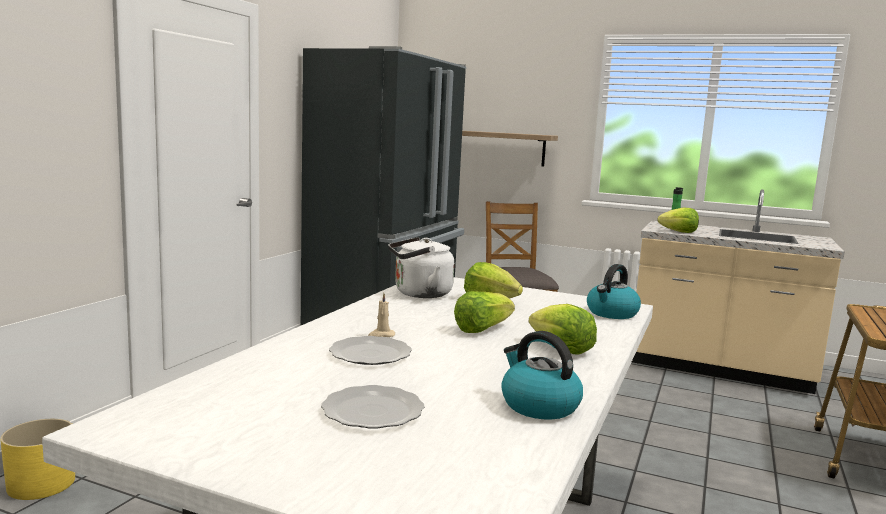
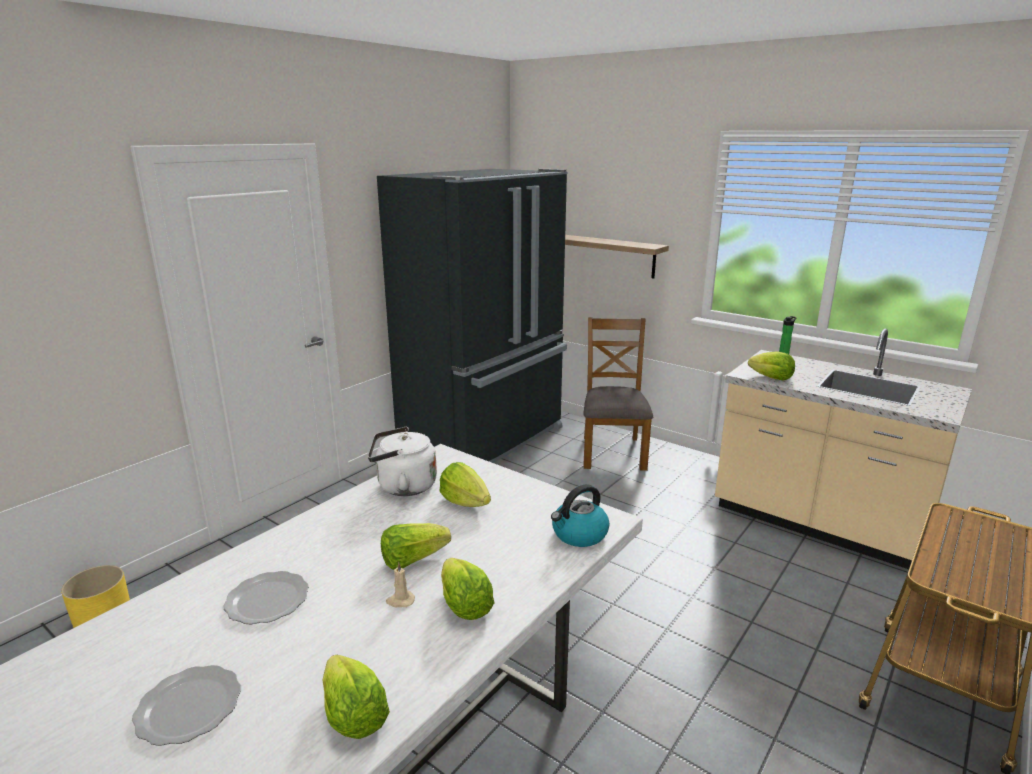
camera: 15 degrees right, 10 degrees up
(381, 335) = (304, 565): beige candle -> beige candle (400, 601)
(538, 405) = (353, 716): kettle -> lettuce

